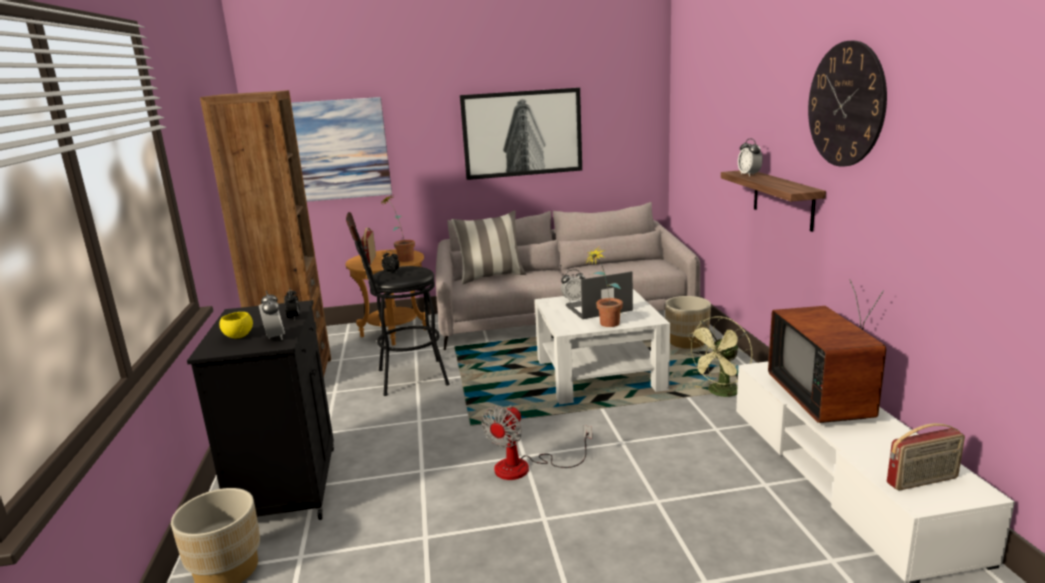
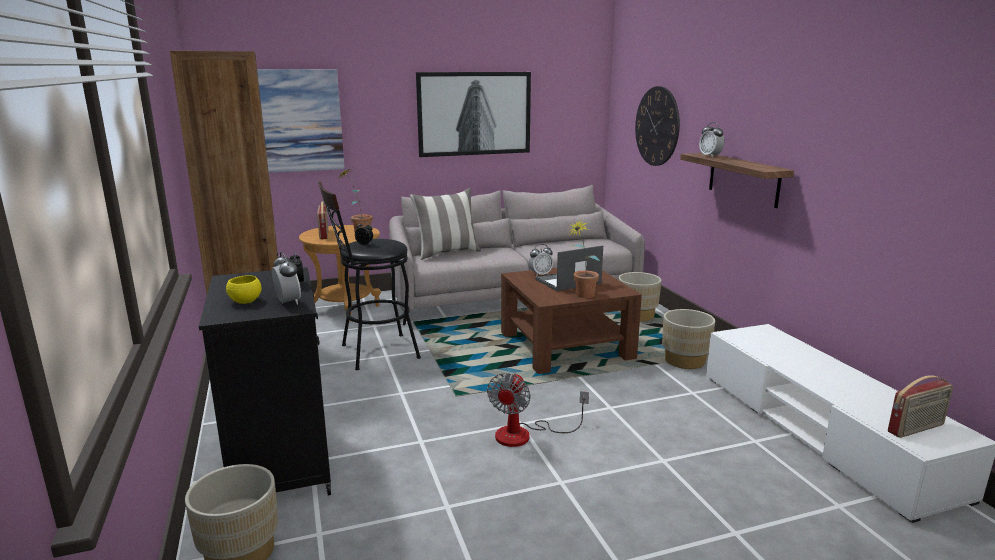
camera: 10 degrees left, 0 degrees up
(599, 374) = (565, 345): white coffee table -> brown coffee table
(720, 393) = (685, 360): green fan -> beige planter
(826, 399) = (801, 360): television -> none
(846, 104) = (820, 90): wall clock -> wall clock (657, 126)

